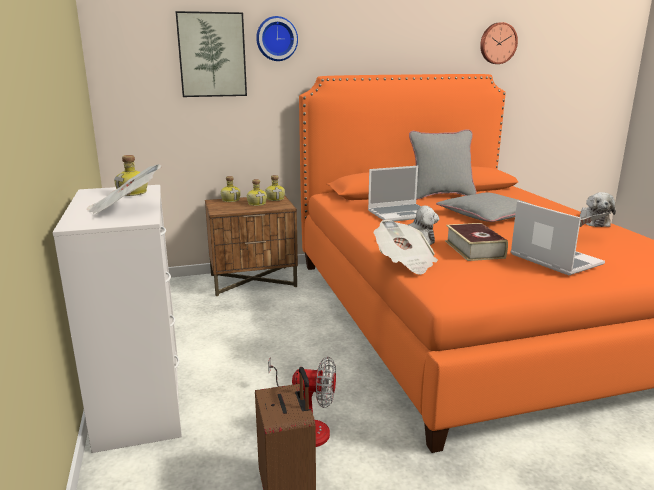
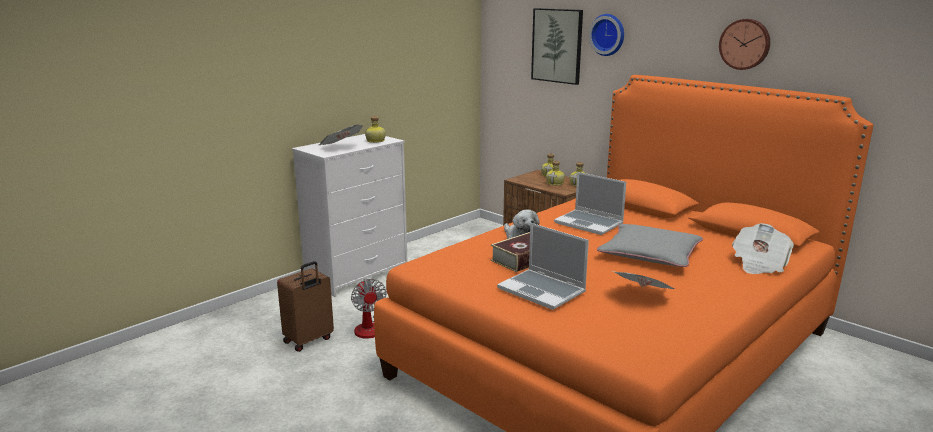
camera: 60 degrees right, 0 degrees up
(405, 263) = (462, 244): newspaper -> newspaper (759, 264)
(440, 195) = (689, 227): grey pillow -> none
(497, 43) = (881, 56): wall clock -> wall clock (745, 44)
(553, 260) = (543, 290): laptop -> laptop turned 105 degrees clockwise
(593, 221) = (722, 302): plush toy -> none

